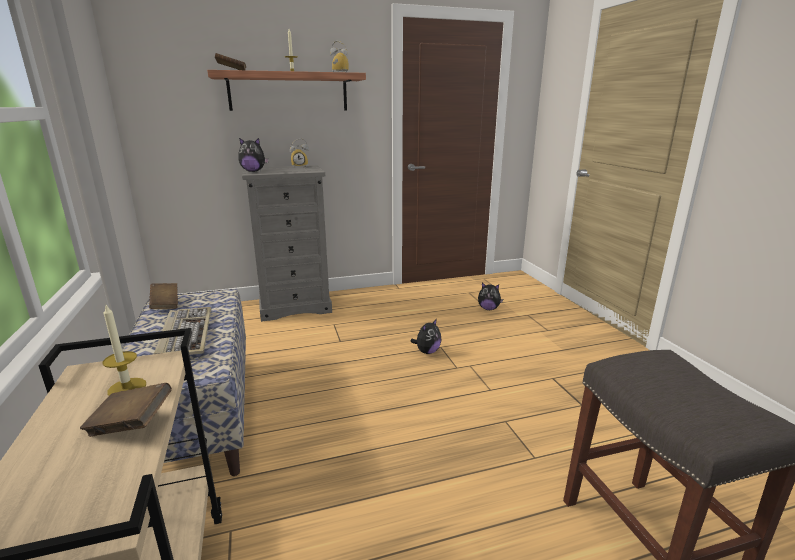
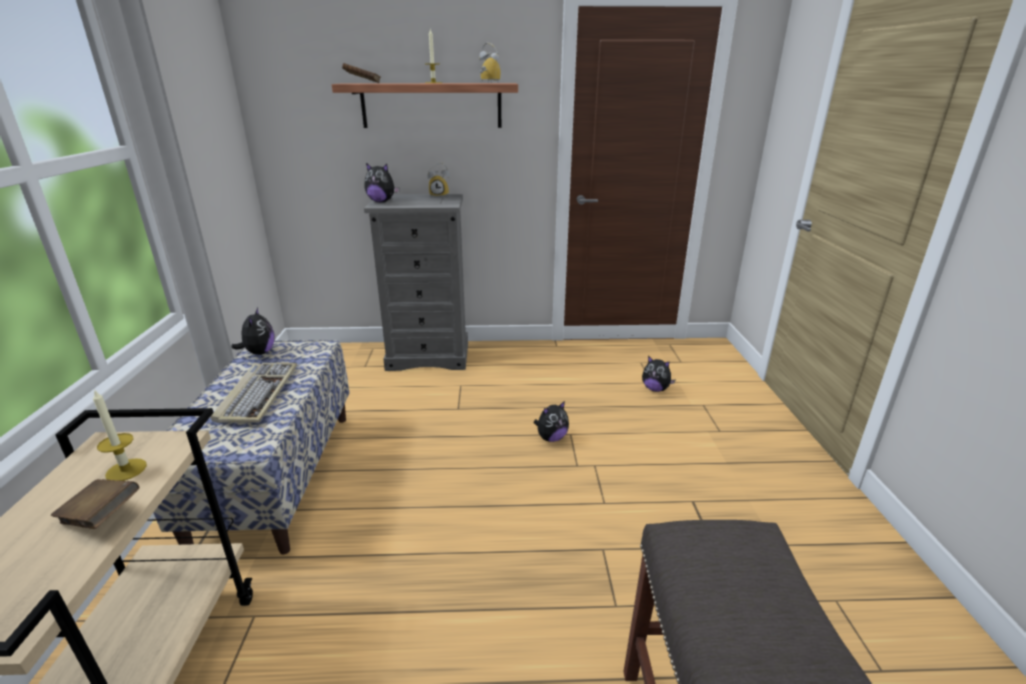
camera: 15 degrees right, 5 degrees up
(165, 304) = (259, 353): brown book -> plush toy

